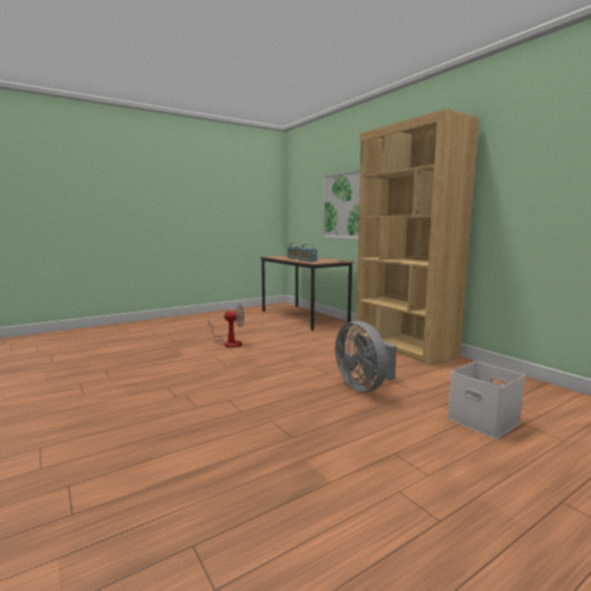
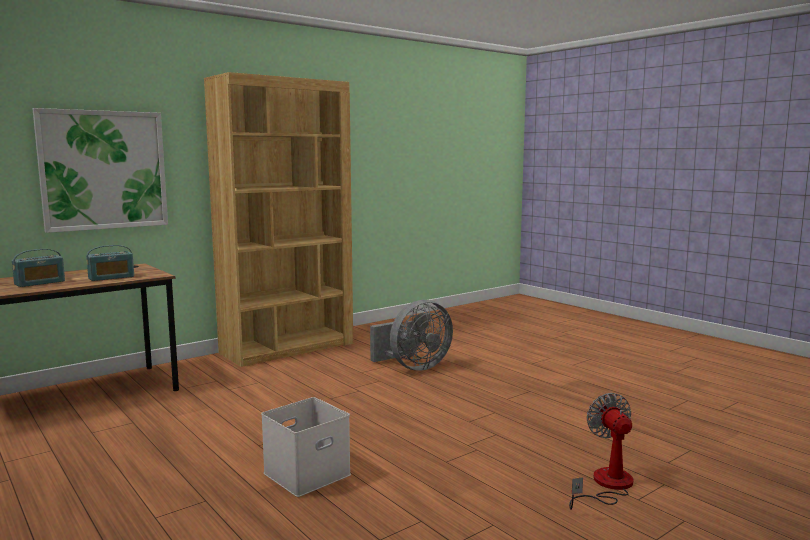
camera: 95 degrees left, 0 degrees up
(229, 343) = (233, 446): fan -> fan (606, 485)
(485, 420) = (468, 340): white storage box -> white storage box (307, 473)

